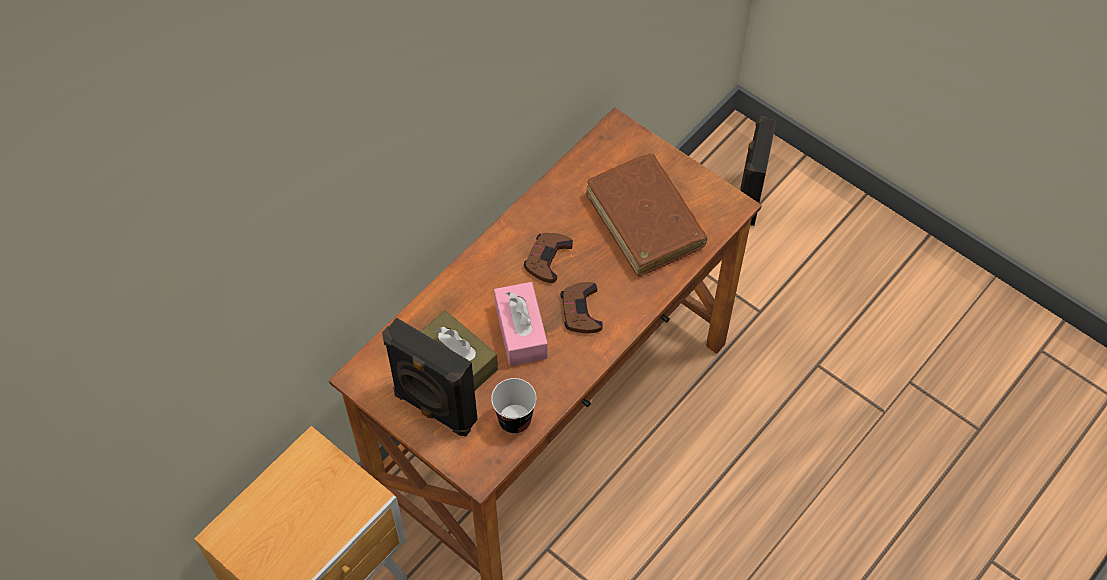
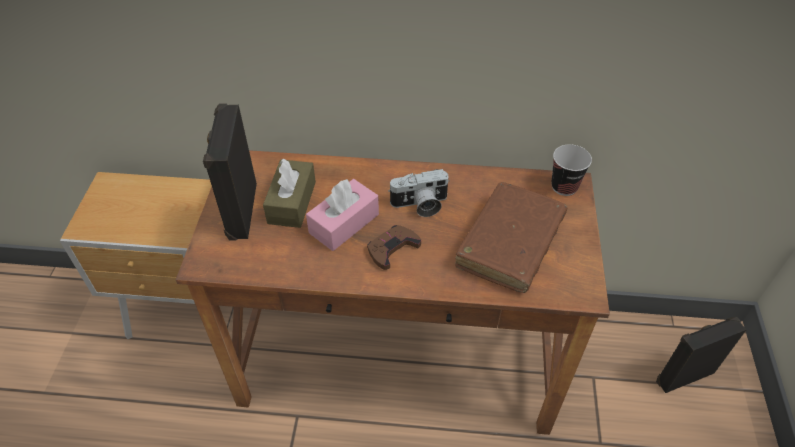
camera: 55 degrees right, 10 degrees down
(515, 420) = (263, 261): cup -> cup (564, 186)
(547, 259) = (420, 205): brown game controller -> camera

